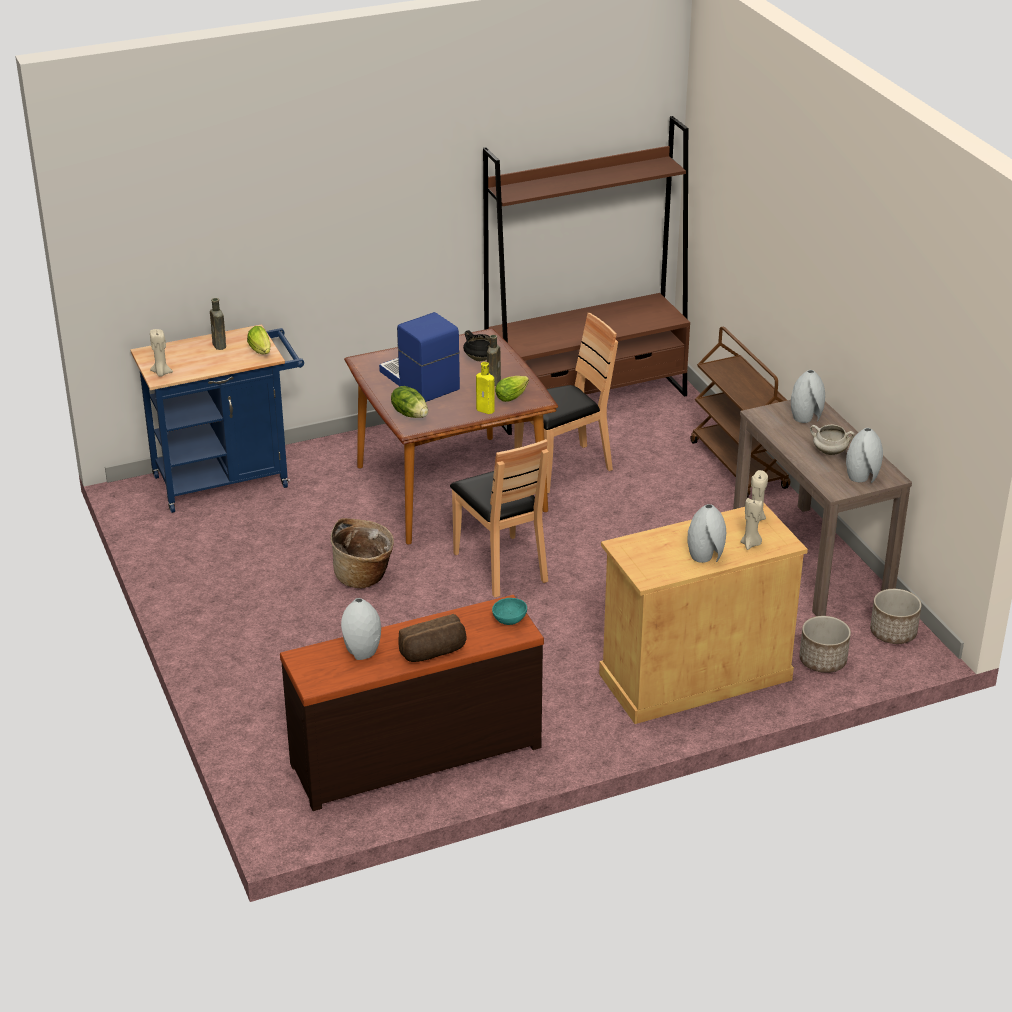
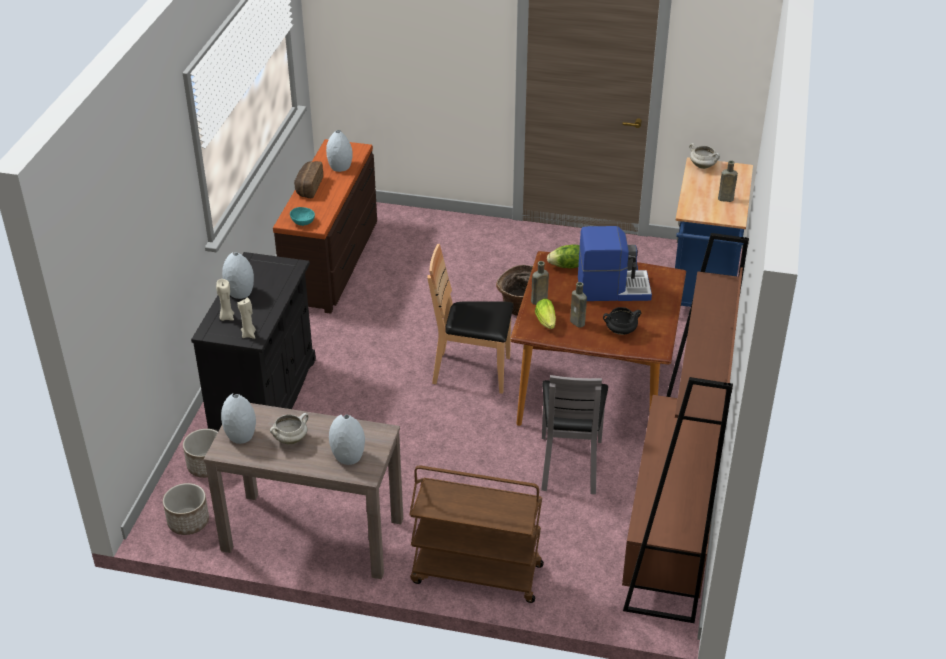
camera: 125 degrees right, 5 degrees up
(161, 373) = (703, 166): beige candle -> white cooking pot
(261, 351) = (700, 213): lettuce -> none
(486, 410) = (538, 301): yellow bottle -> brown bottle
(563, 468) = (570, 464): brown chair -> grey chair
(695, 676) = (264, 398): beige cabinet -> black cabinet

